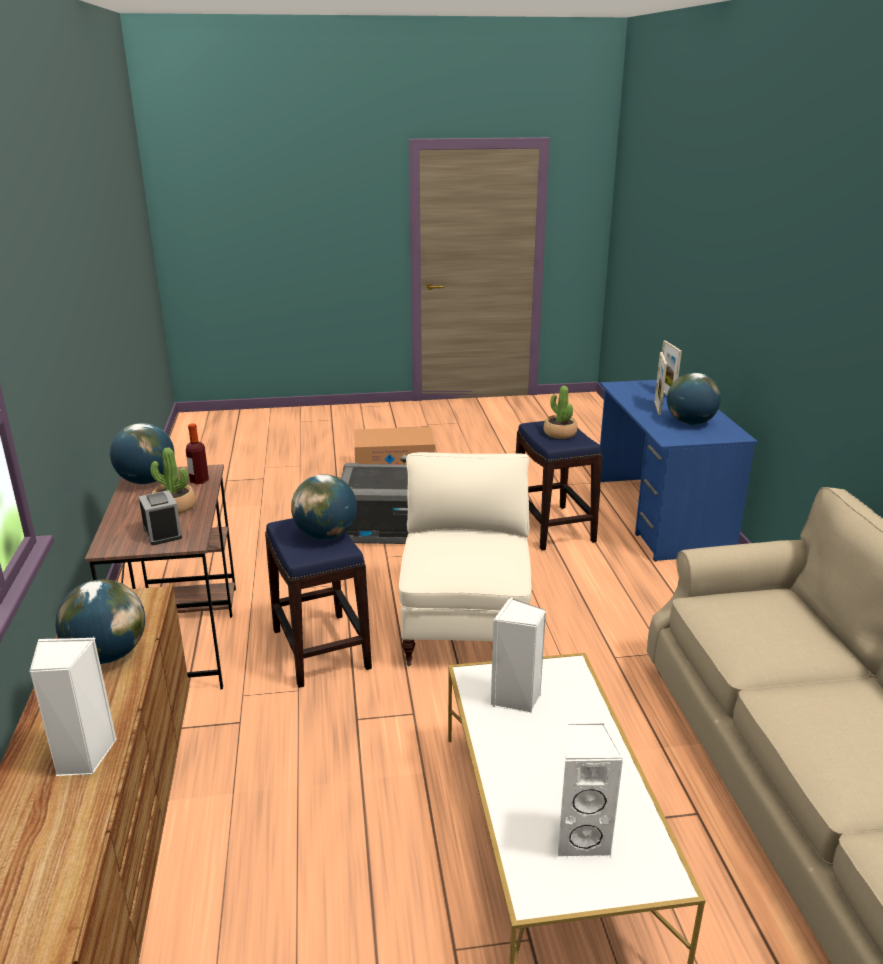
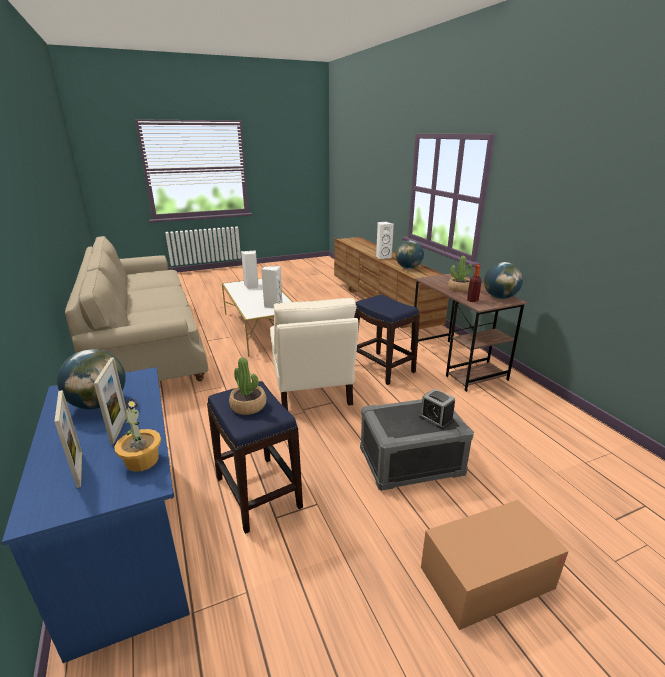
camera: 165 degrees right, 0 degrees up
(162, 533) = (443, 280): alarm clock -> alarm clock (436, 418)
(326, 535) = (380, 306): globe -> none
(627, 393) = (142, 460): none -> potted plant

